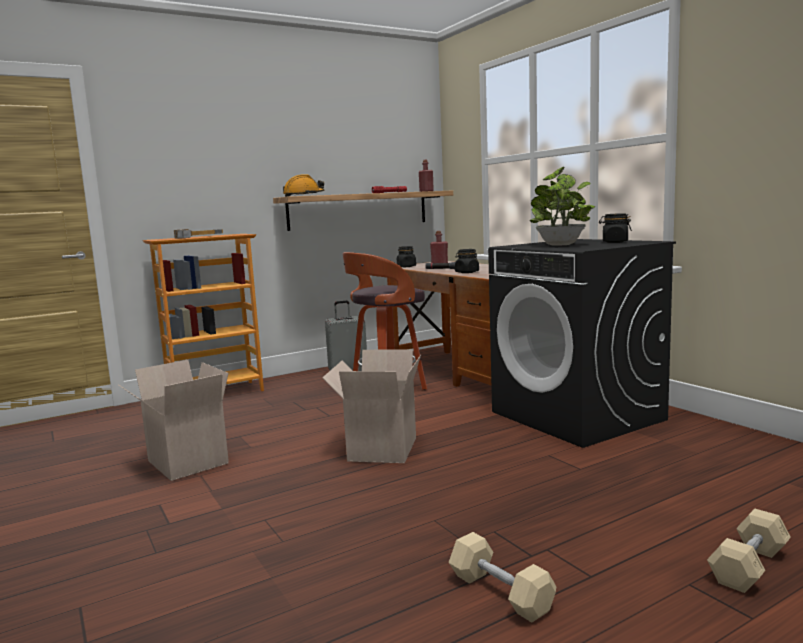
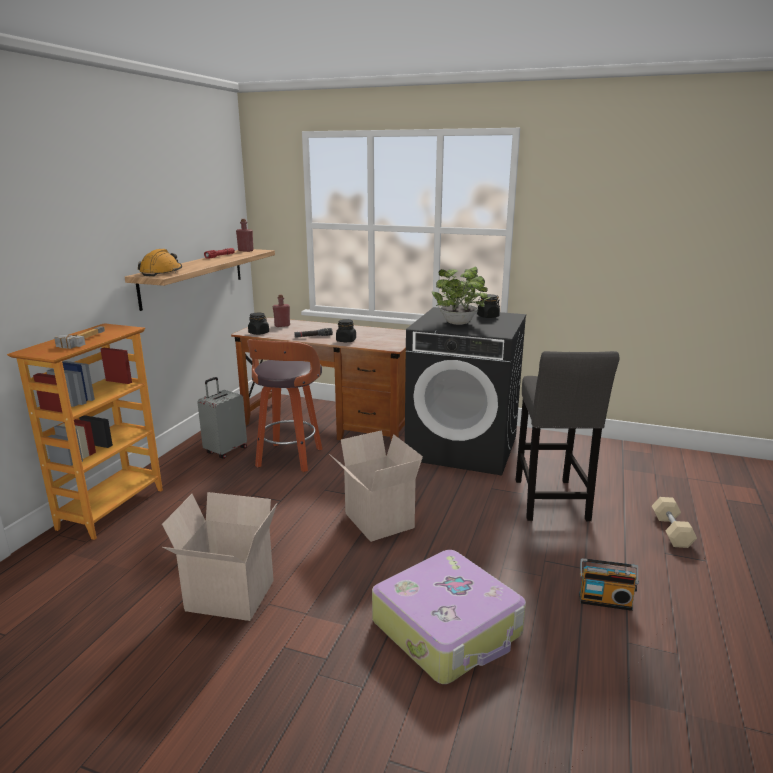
camera: 40 degrees left, 10 degrees up
(292, 544) = (448, 628): none -> suitcase
(500, 593) = (604, 600): beige dumbbell -> radio
(602, 486) = (550, 502): none -> grey stool

